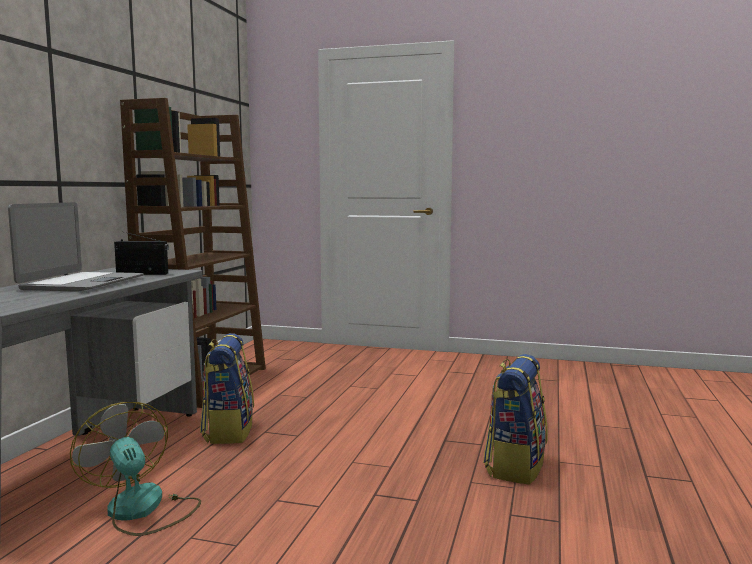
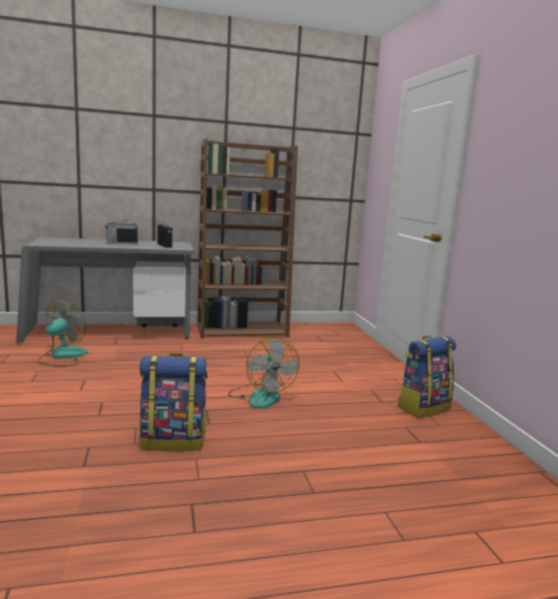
camera: 60 degrees right, 5 degrees up
(82, 283) = (121, 243): laptop -> radio
(228, 431) = (170, 351): backpack -> backpack (423, 407)
(427, 411) = (261, 396): none -> fan

